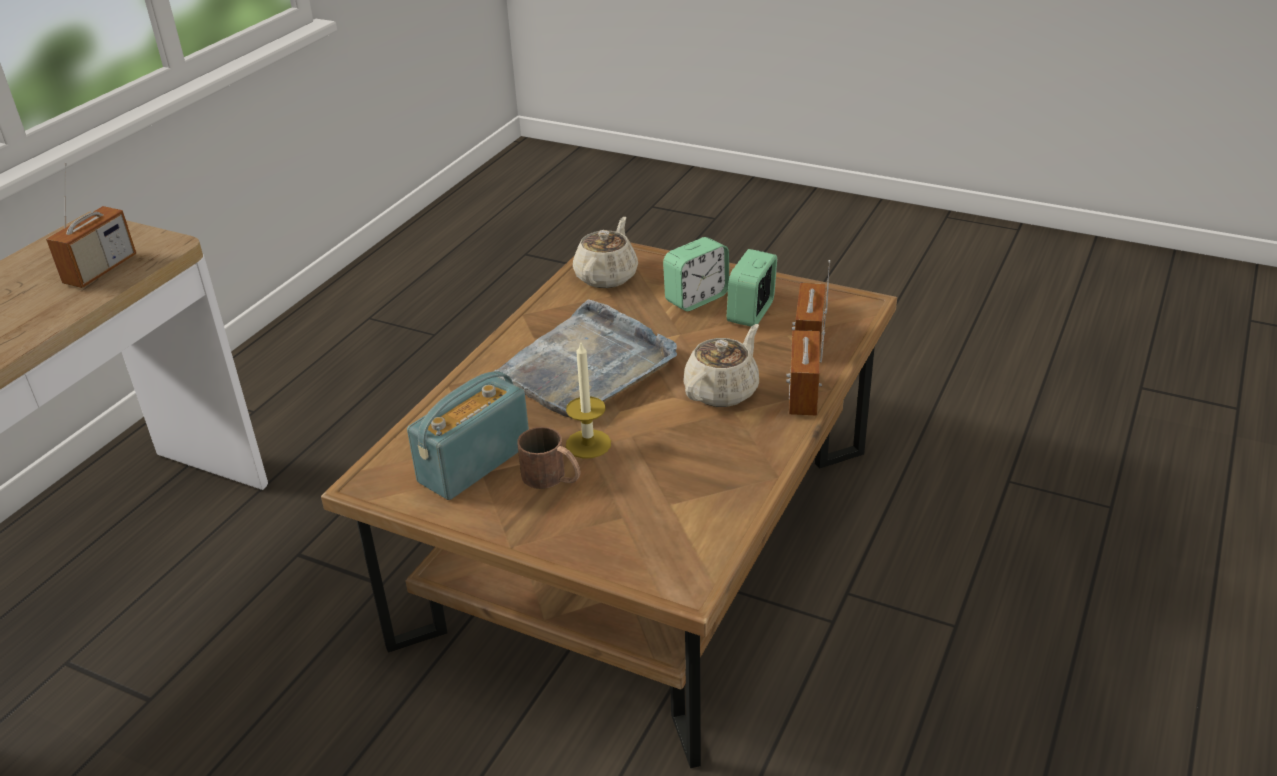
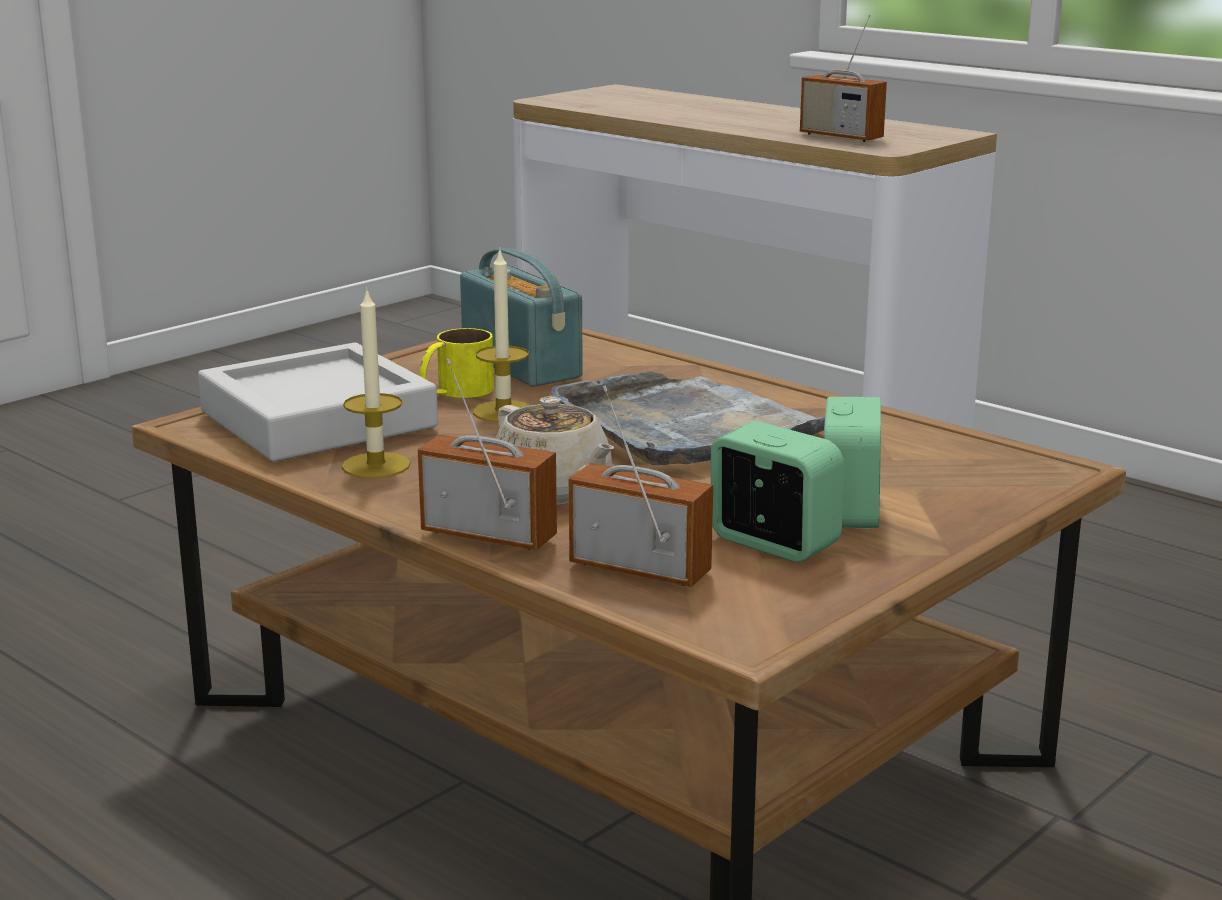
camera: 105 degrees right, 15 degrees down
(552, 478) = (454, 392): brown mug -> yellow mug
(607, 276) = (961, 463): beige teapot -> none
(648, 522) = (318, 419): none -> grey tray
(696, 298) = (849, 512): alarm clock -> alarm clock turned 150 degrees counterclockwise
(719, 469) = (376, 465): none -> candle

